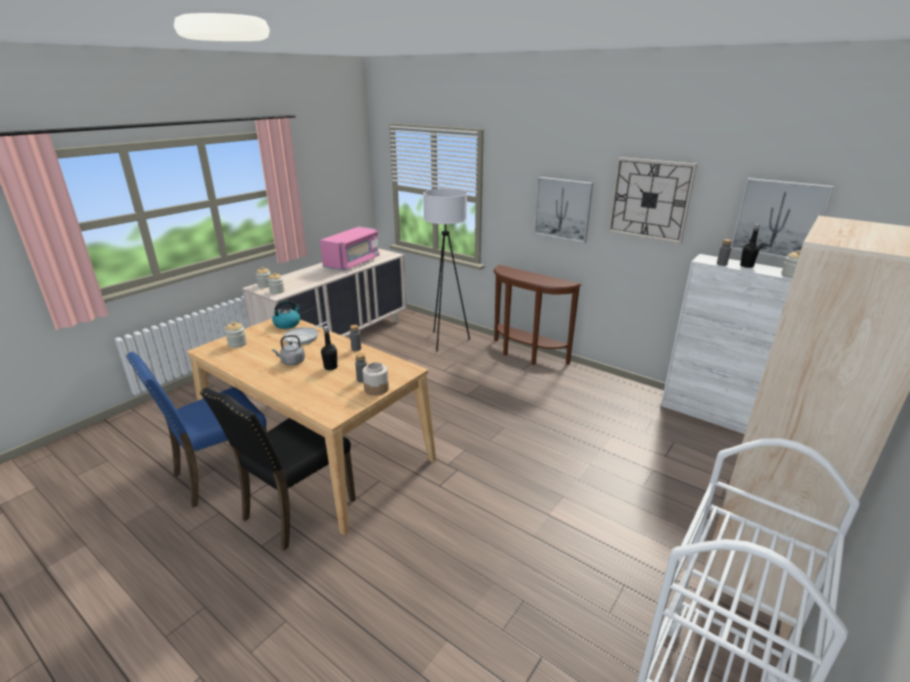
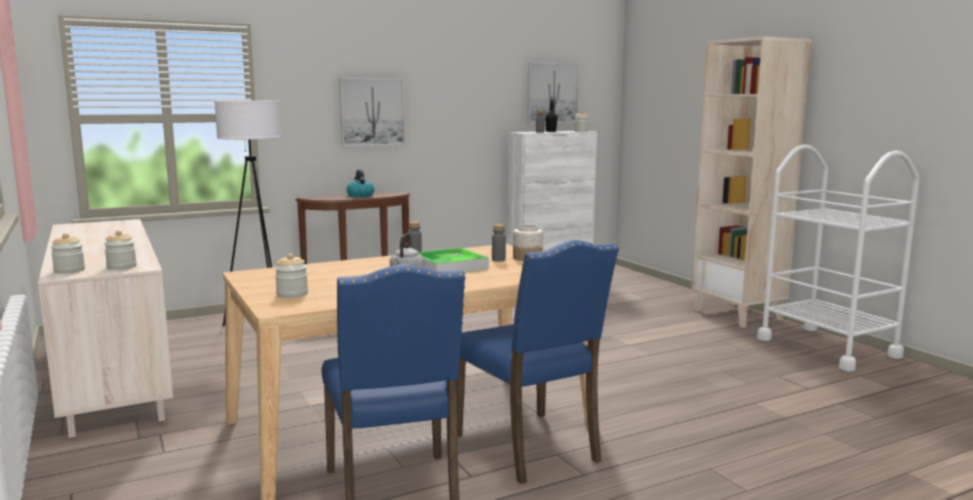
camera: 65 degrees left, 15 degrees down
(287, 324) = (271, 272): kettle -> kettle (360, 195)
(296, 509) = (530, 448): black chair -> blue chair
(303, 337) = (337, 269): frying pan -> none
(331, 367) = (449, 266): black bottle -> tray
(353, 263) = (103, 234): pink microwave -> none
(649, 199) = (458, 89): wall clock -> none

